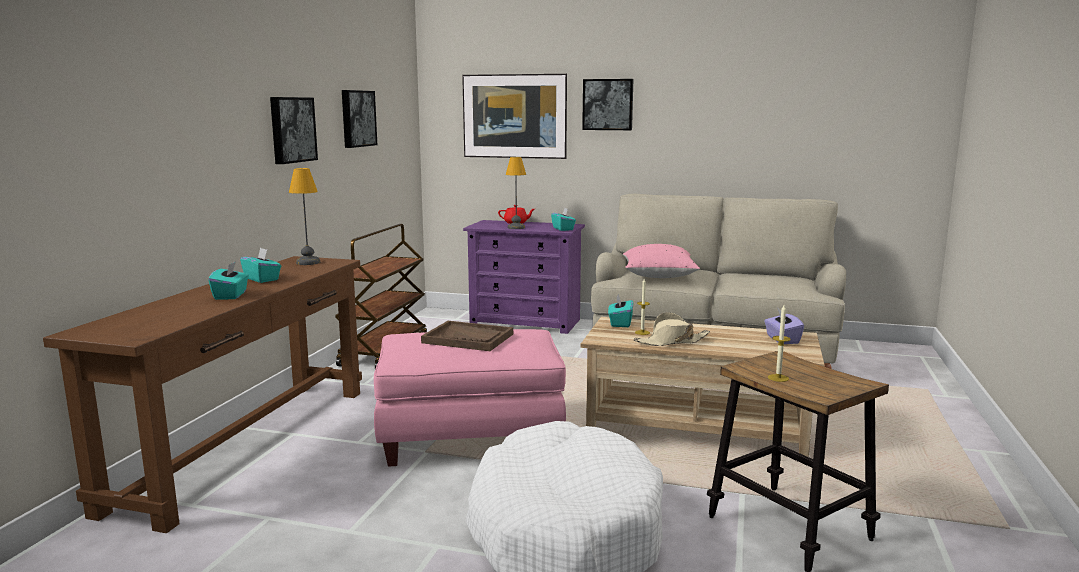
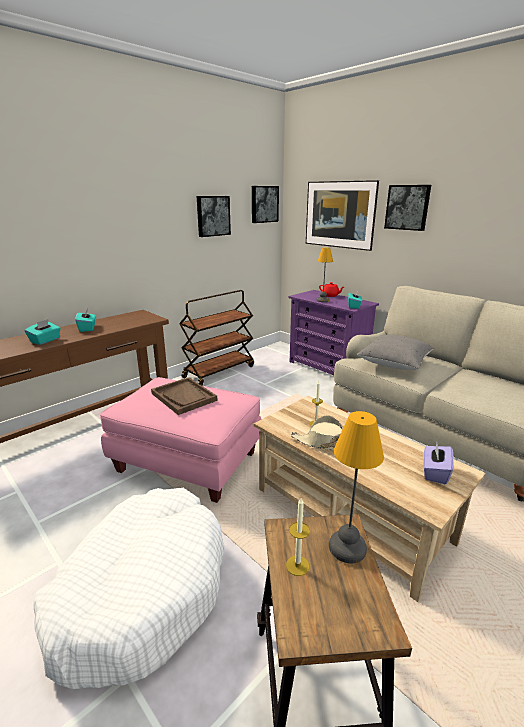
camera: 30 degrees right, 10 degrees up
(291, 129) = (142, 225): picture -> picture (264, 204)
(308, 262) = (137, 317): table lamp -> table lamp (347, 548)
(620, 323) = (312, 407): turquoise tissue box -> none
(658, 276) = (394, 363): pink pillow -> grey pillow

